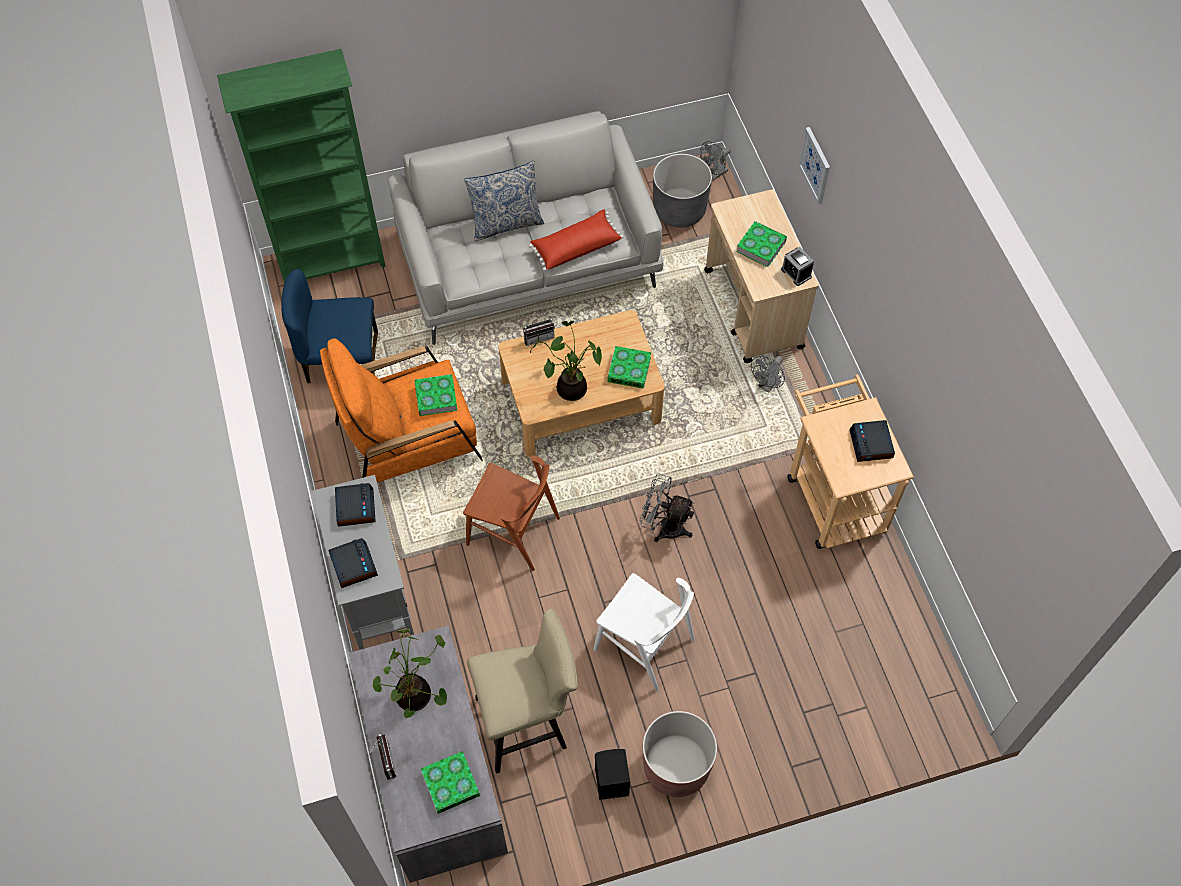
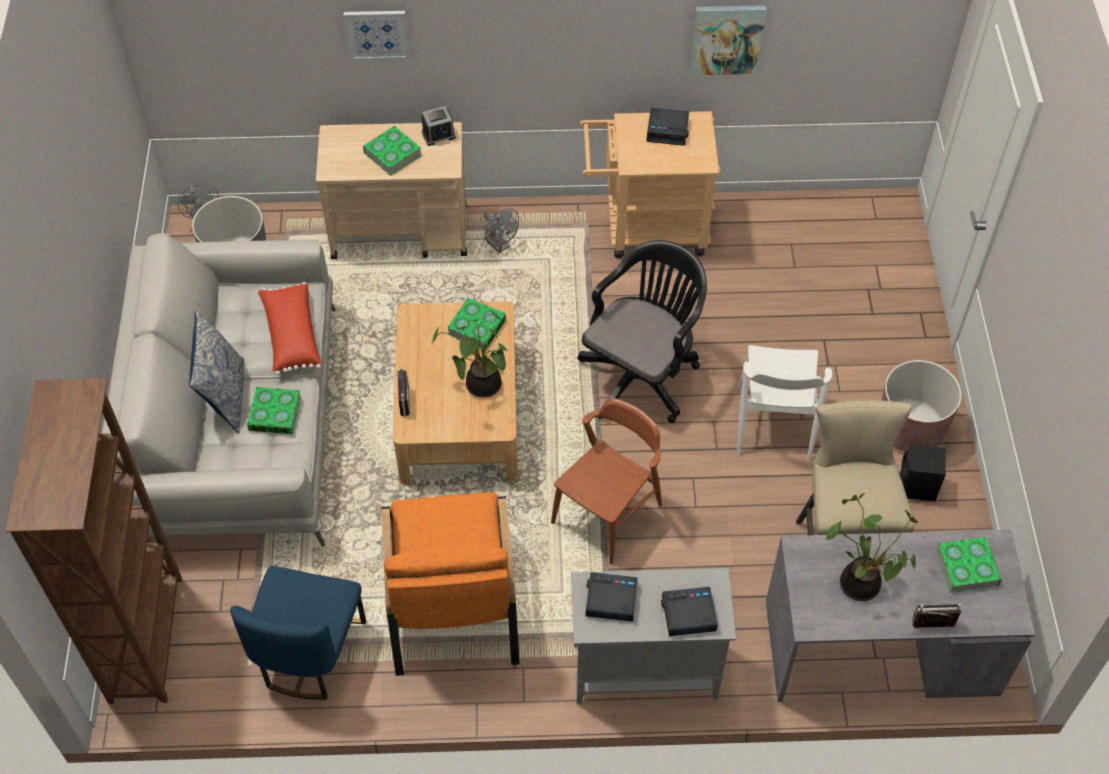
camera: 75 degrees left, 5 degrees down
(333, 263) = (148, 638): green bookcase -> brown bookcase
(436, 397) = (448, 520): book -> book (275, 414)
(644, 645) = (773, 424): white chair -> white chair turned 135 degrees clockwise
(664, 526) = (642, 374): grey fan -> black office chair
(943, 436) = (727, 38): none -> picture

